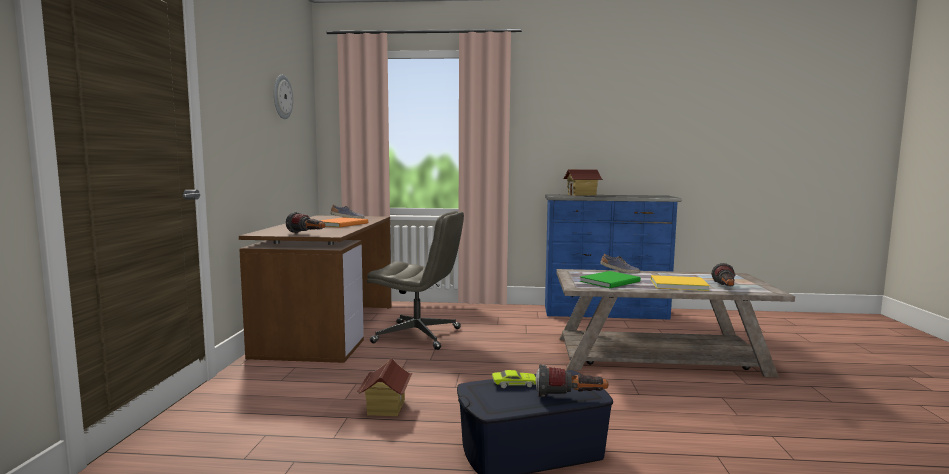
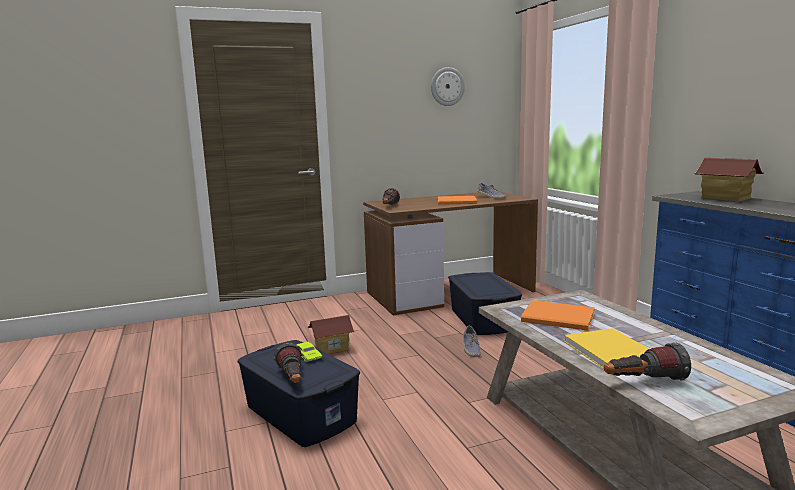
camera: 65 degrees right, 5 degrees up
(418, 335) = (482, 319): grey office chair -> blue storage box
(612, 281) = (560, 318): green book -> orange book
(619, 271) = (630, 315): shoe -> shoe (471, 349)

